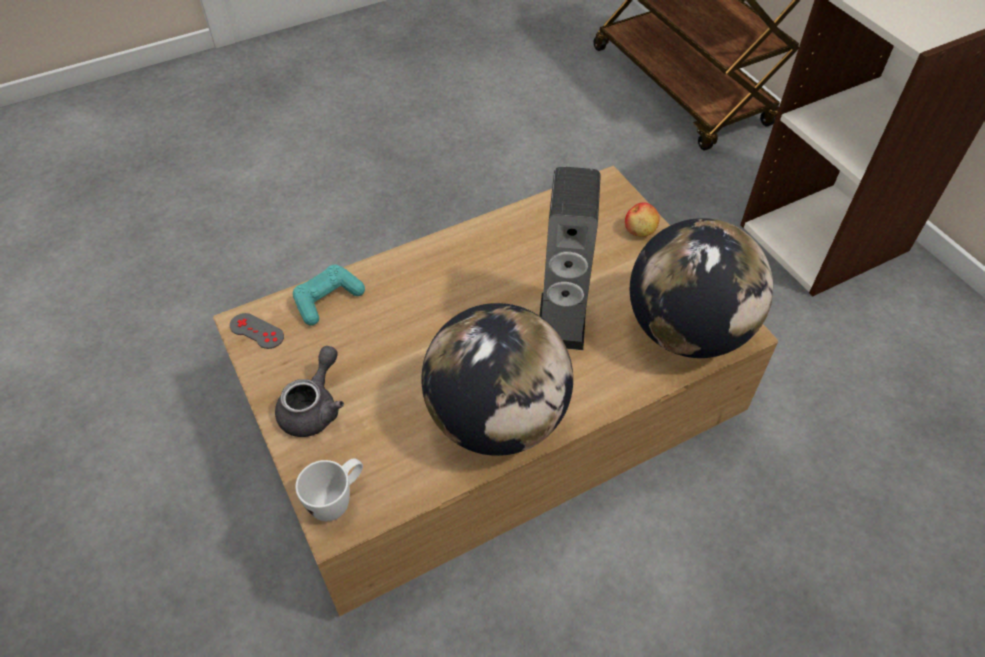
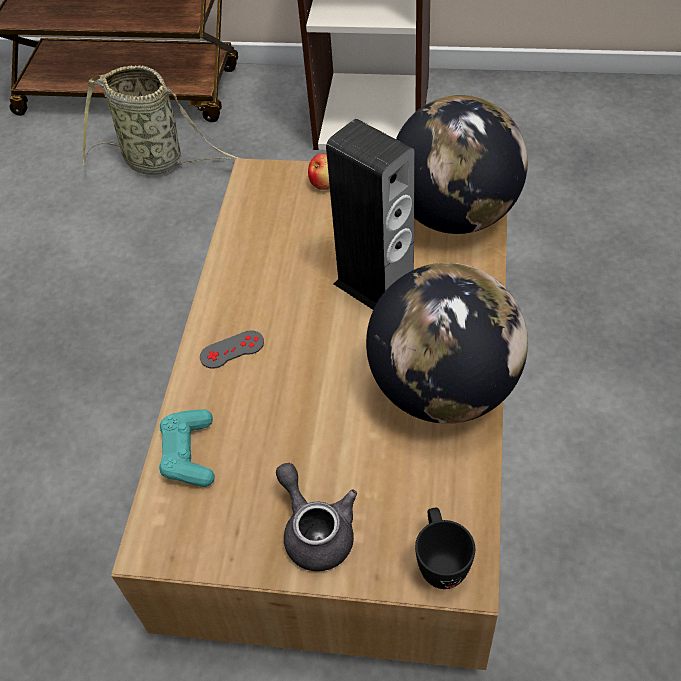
camera: 50 degrees left, 0 degrees up
(256, 331) = (172, 539): grey game controller -> grey game controller (232, 349)
(337, 500) = (440, 561): white mug -> black mug
(631, 146) = (159, 162): none -> basket

